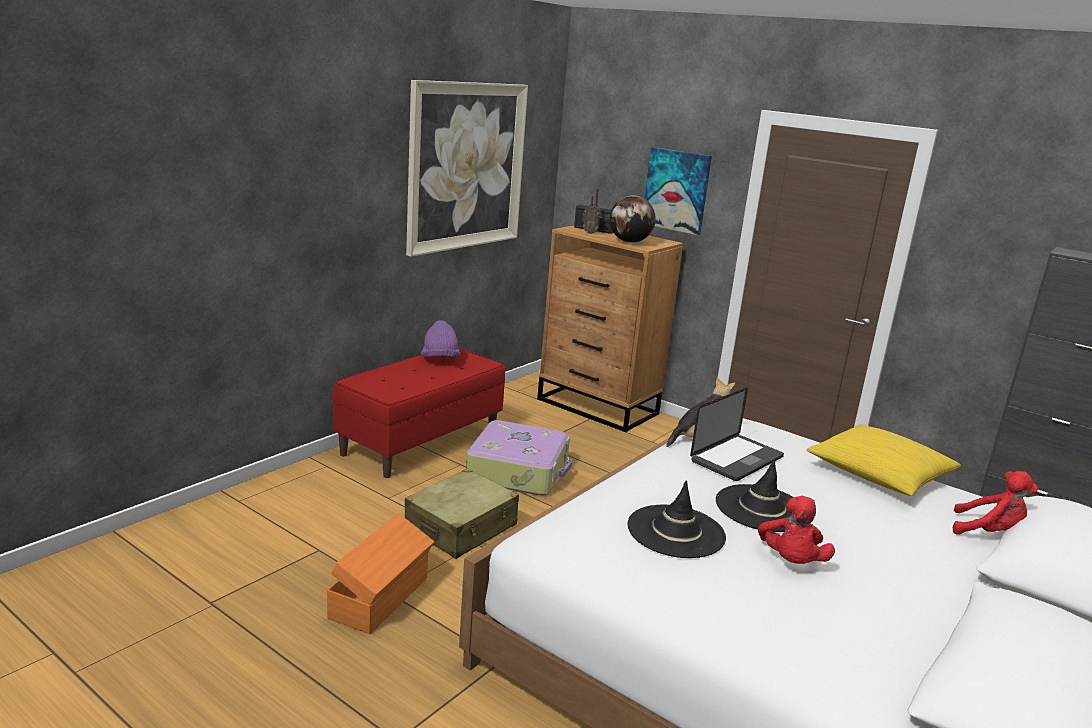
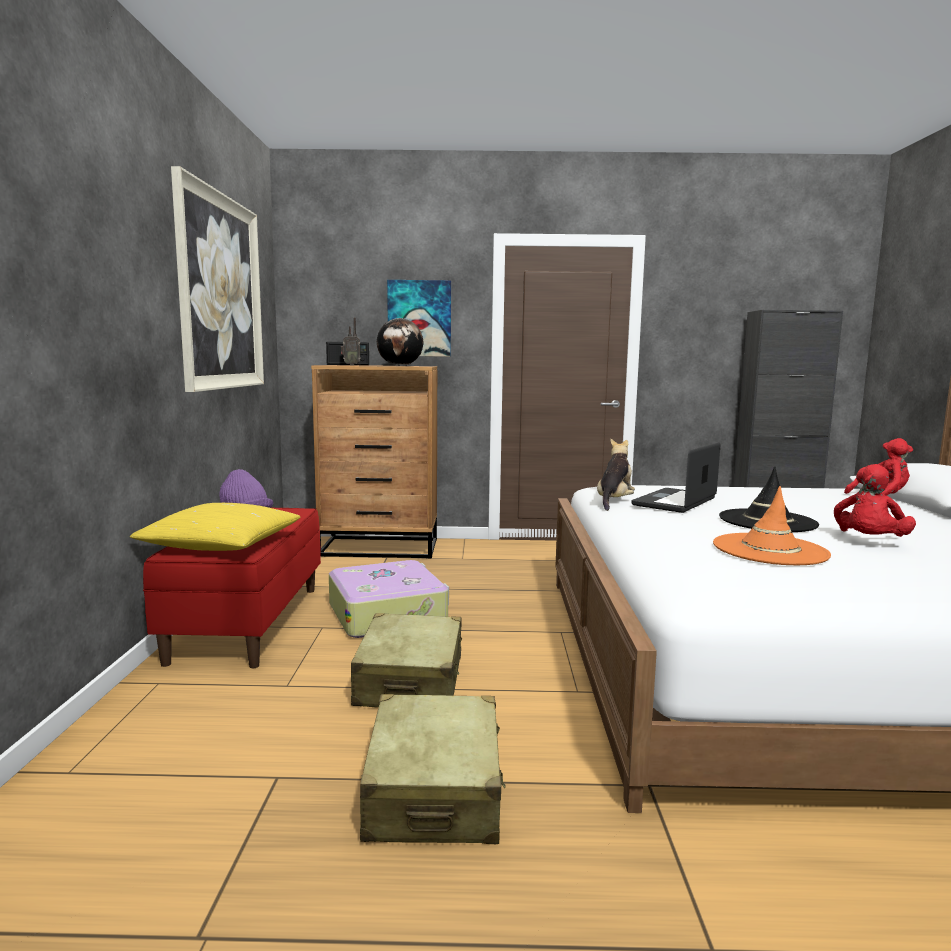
camera: 35 degrees left, 10 degrees down
(381, 597) = (434, 790): orange storage box -> beige suitcase
(676, 532) = (769, 550): black hat -> orange hat
(736, 459) = (674, 502): laptop -> laptop turned 150 degrees counterclockwise
(790, 562) = (869, 542): red plush toy -> red plush toy turned 60 degrees clockwise
(879, 474) = (759, 489): yellow pillow -> yellow pillow (222, 545)

